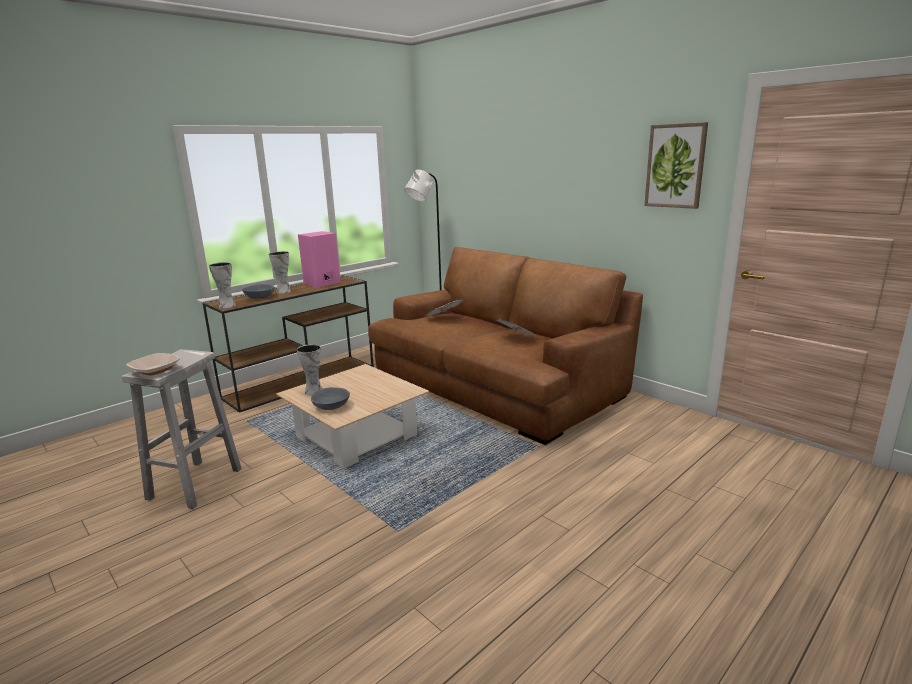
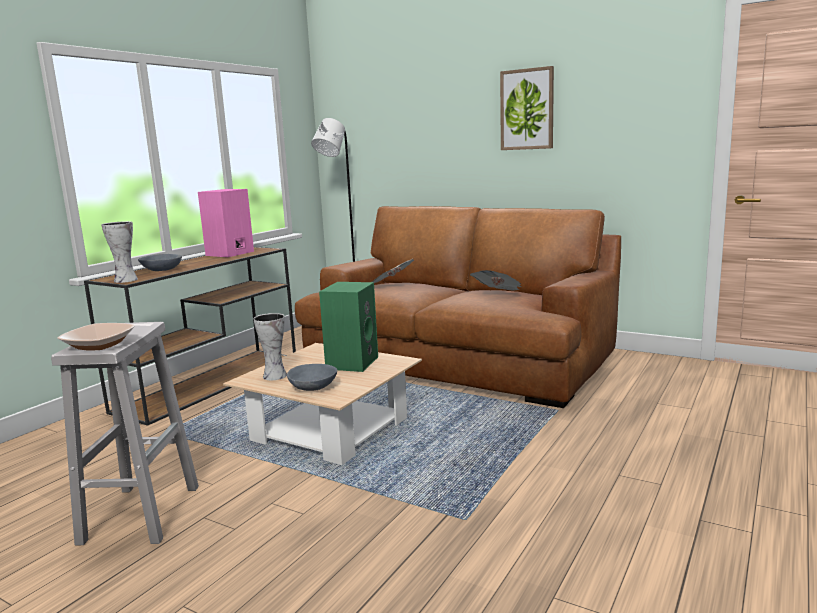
camera: 15 degrees left, 5 degrees down
(283, 291) = (187, 263): vase -> none
(375, 387) = (351, 362): none -> green speaker
(675, 166) = (649, 92): picture -> picture (527, 109)

